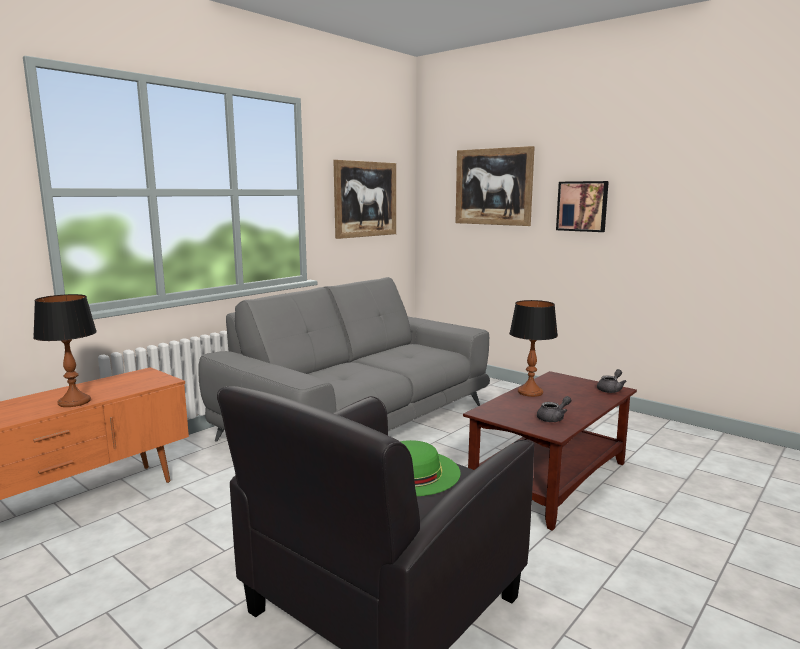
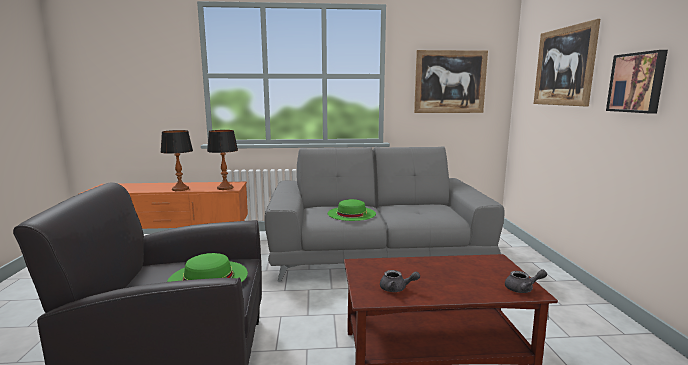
camera: 45 degrees right, 0 degrees up
(357, 373) = (351, 213): none -> green hat
(530, 392) = (434, 263): table lamp -> table lamp (225, 188)

